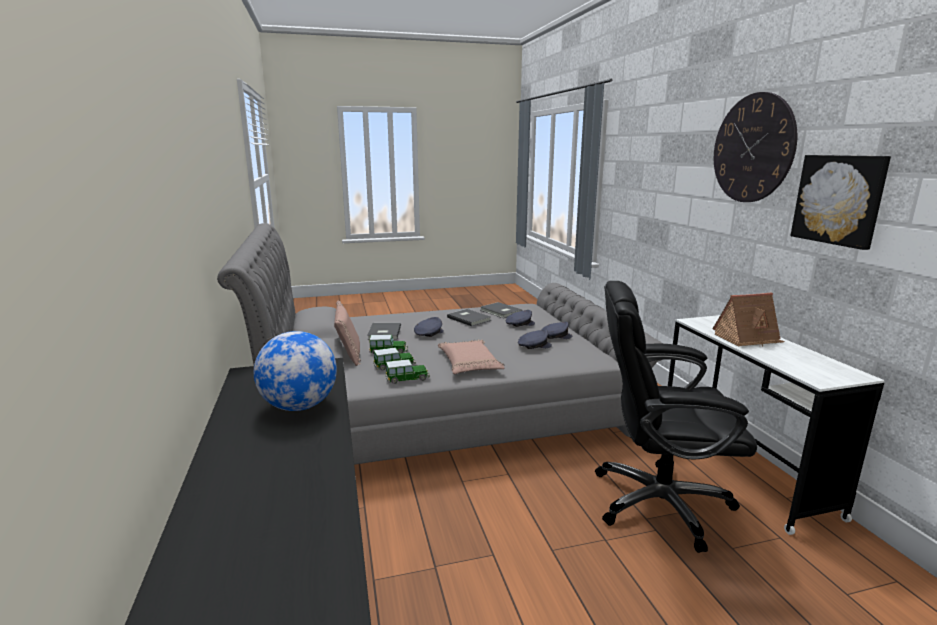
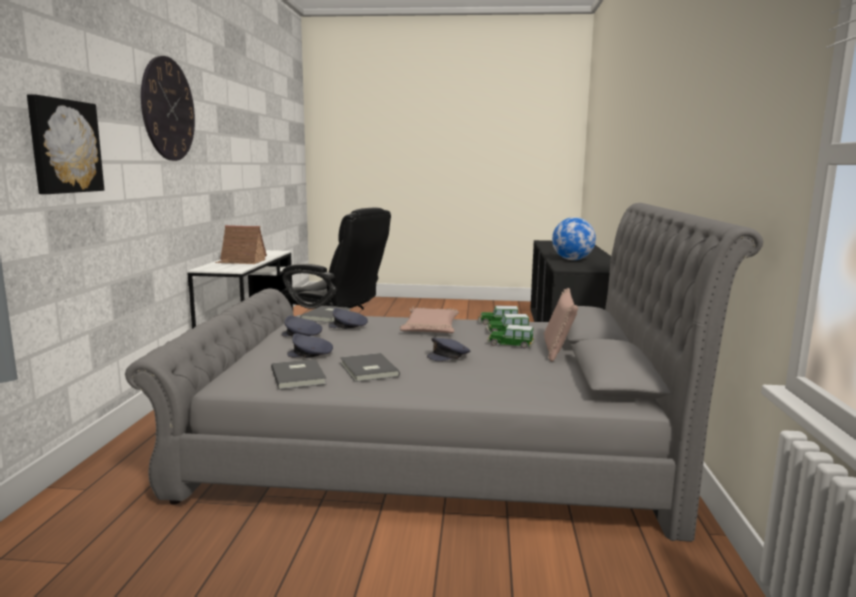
camera: 160 degrees left, 5 degrees down
(383, 333) = (511, 366): grey book -> grey book (328, 316)
(839, 199) = (214, 151): picture -> picture (64, 146)

